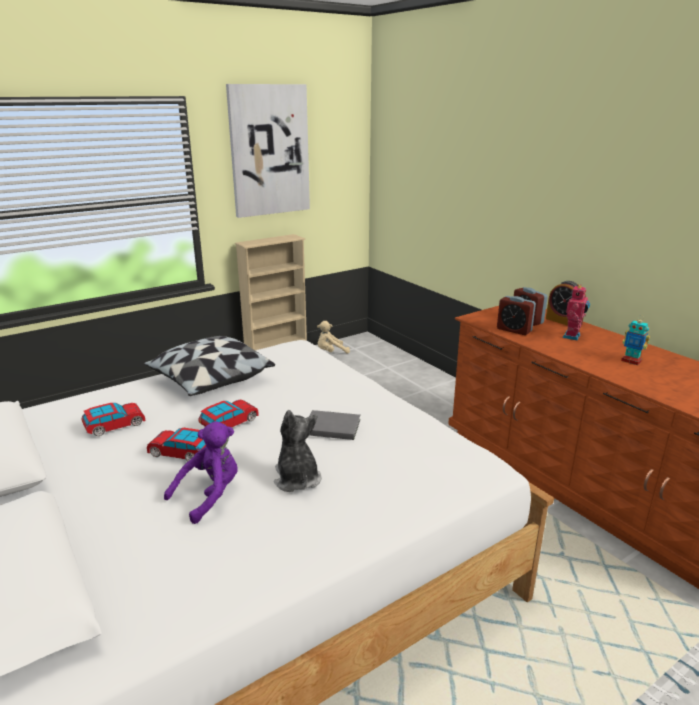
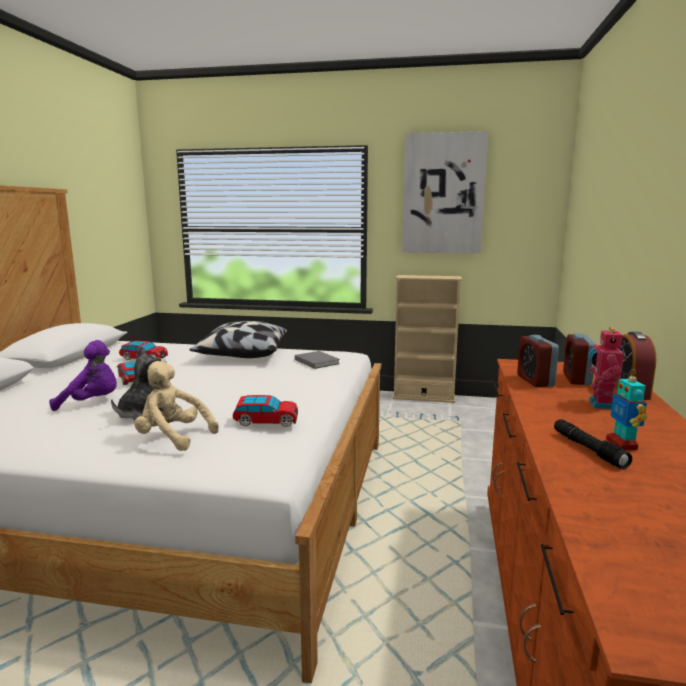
camera: 45 degrees right, 10 degrees down
(229, 423) = (190, 376): toy car -> toy car (266, 421)
(331, 352) = (481, 405): beige plush toy -> beige plush toy (173, 438)
(331, 426) = (232, 397): grey book -> grey book (317, 361)
(573, 336) = (600, 404): toy robot -> toy robot turned 120 degrees clockwise
(628, 370) = (588, 449): none -> black flashlight

